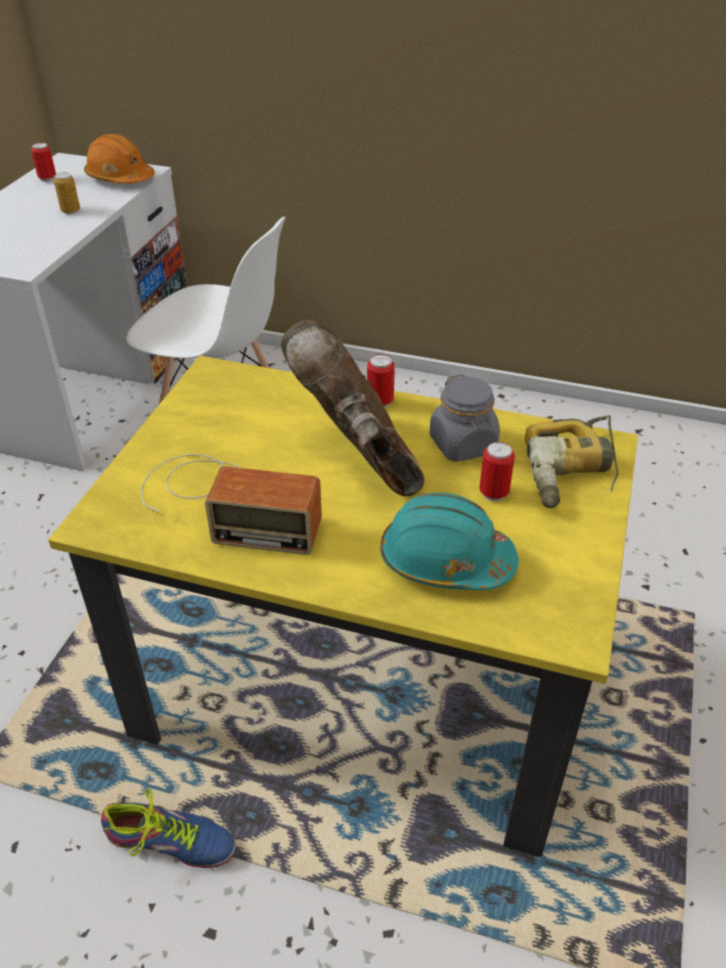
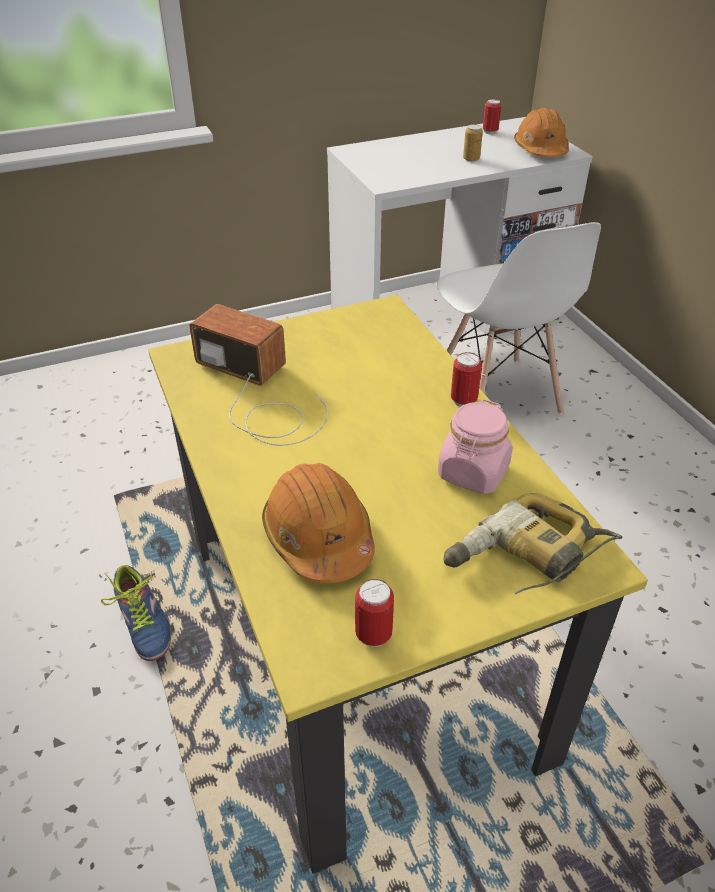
camera: 50 degrees right, 0 degrees up
(226, 502) = (259, 395): radio -> radio turned 150 degrees clockwise
(358, 458) = (382, 427): brown boot -> none
(445, 561) = (318, 537): turquoise hard hat -> orange hard hat
(463, 444) = (473, 473): grey jar -> pink jar
(493, 493) = (434, 523): can -> can (373, 635)

